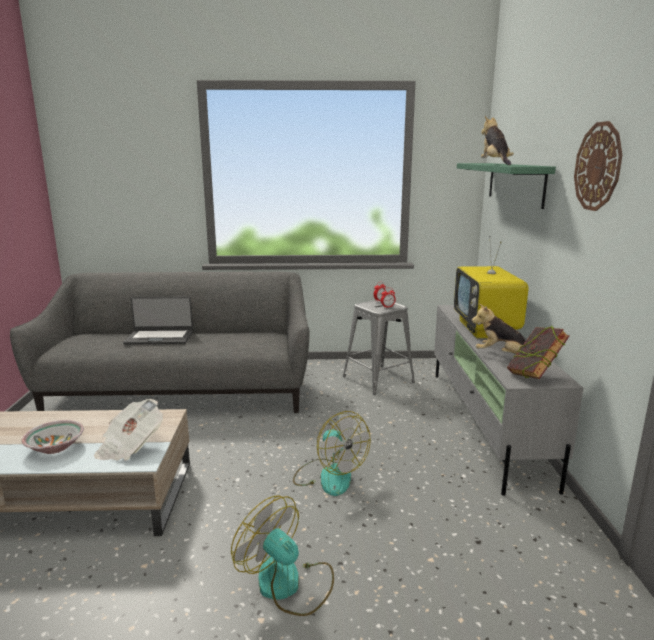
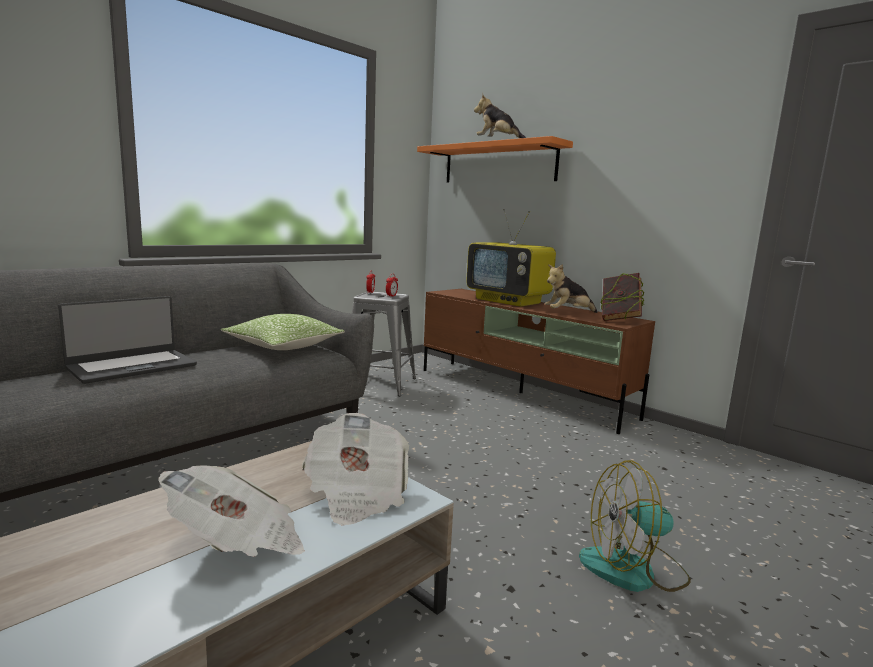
camera: 45 degrees left, 5 degrees down
(56, 447) = (238, 543): bowl -> newspaper
(257, 338) = (284, 346): none -> pillow
(329, 476) = (490, 471): fan -> none
(486, 423) = (521, 393): grey tv stand -> brown tv stand
(515, 183) = (498, 164): green shelf -> orange shelf
(598, 166) = (644, 135): wall clock -> none

